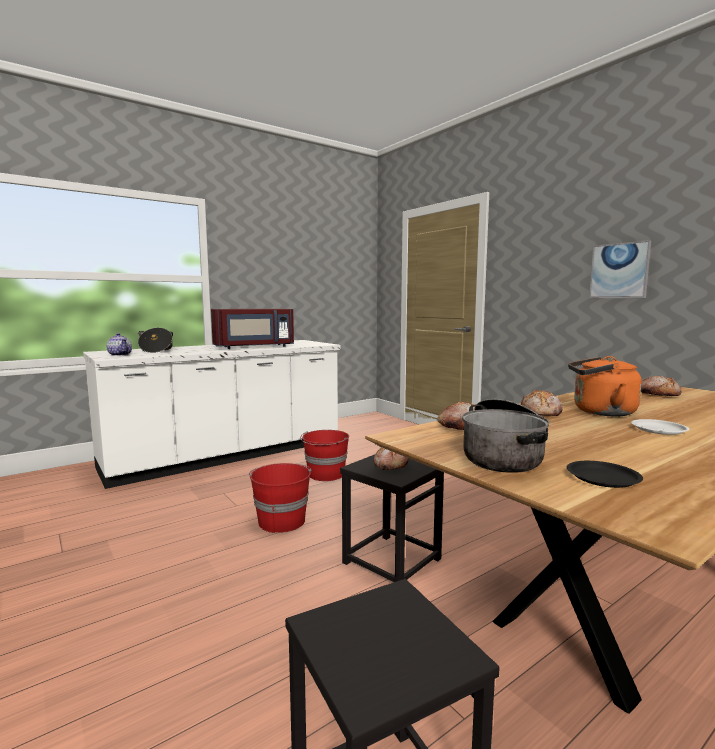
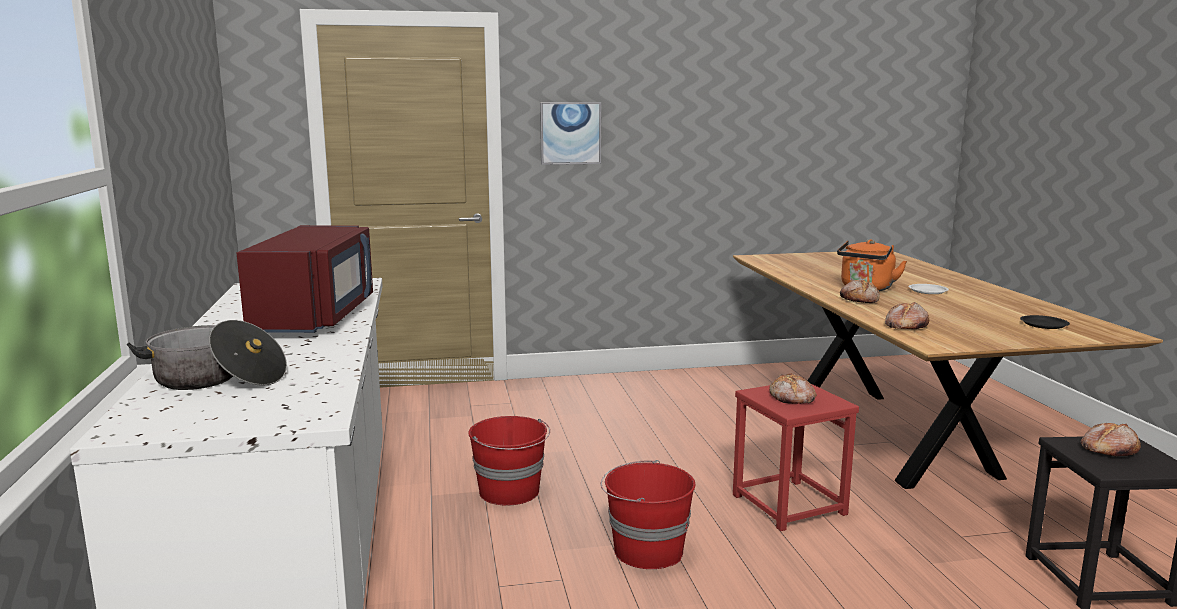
camera: 65 degrees left, 5 degrees up
(120, 355) = (267, 408): teapot -> none
(391, 560) = (788, 504): black stool -> red stool
(505, 455) = (993, 332): cooking pot -> none
(619, 271) = (685, 138): picture -> picture (570, 133)
(657, 394) = (805, 264): bread -> bread (1108, 449)

